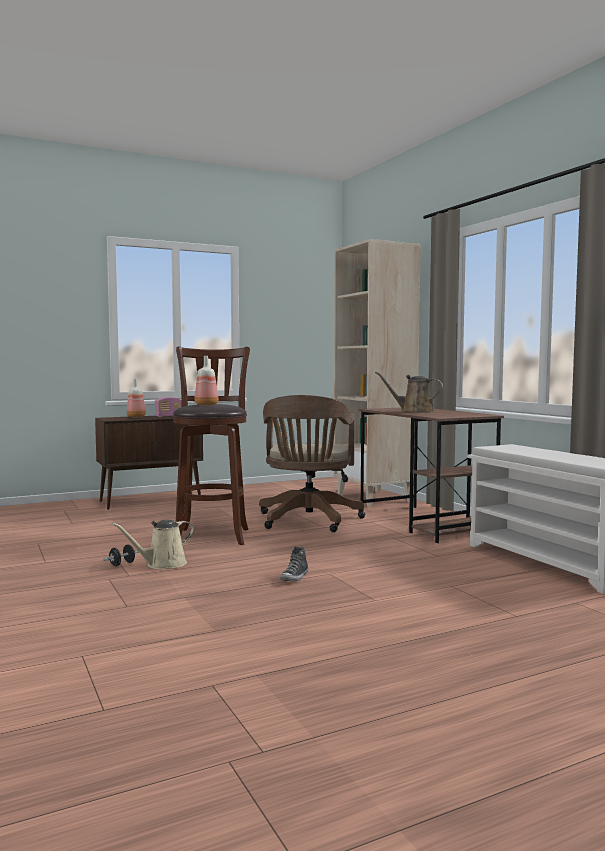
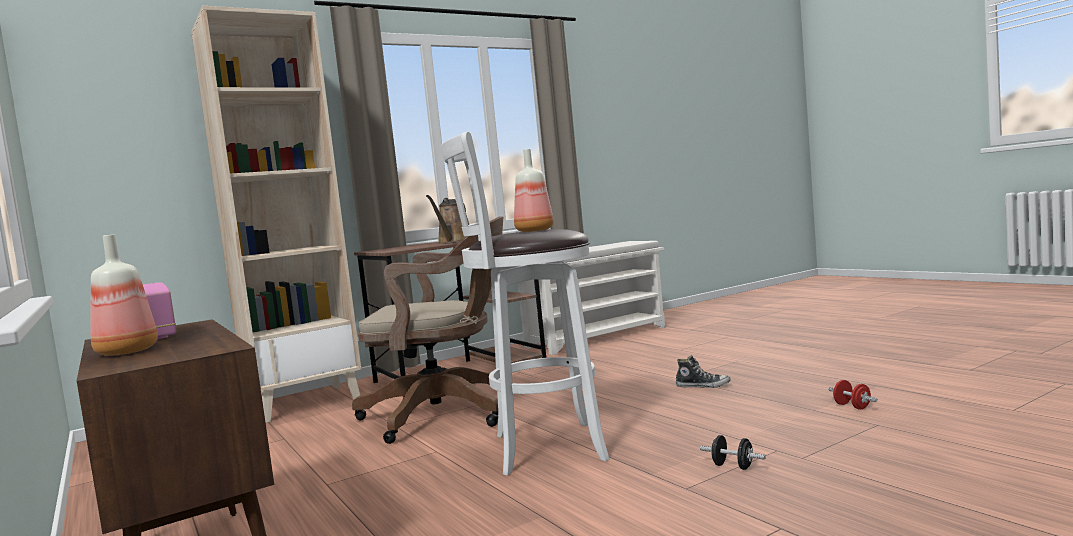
camera: 95 degrees left, 0 degrees up
(162, 564) = (711, 444): beige watering can -> none
(174, 608) = (852, 406): none -> red dumbbell
(212, 535) = (541, 448): brown stool -> white stool

